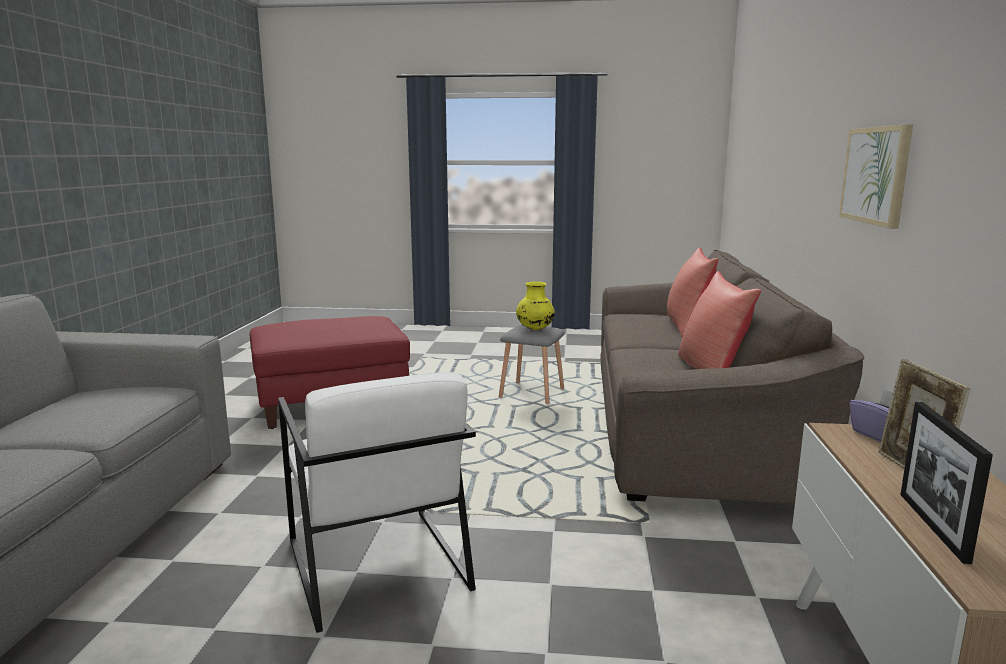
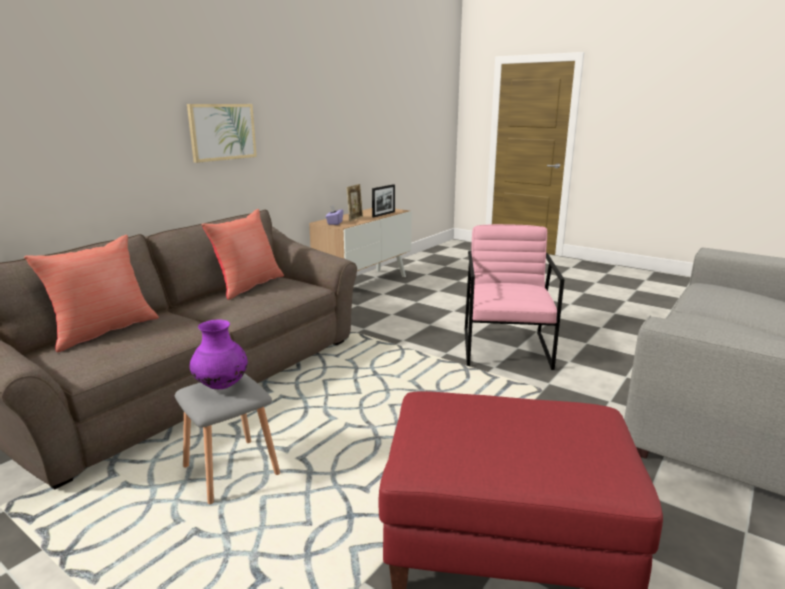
camera: 150 degrees left, 5 degrees up
(376, 564) = (506, 348): white armchair -> pink armchair
(535, 329) = (222, 386): yellow vase -> purple vase

